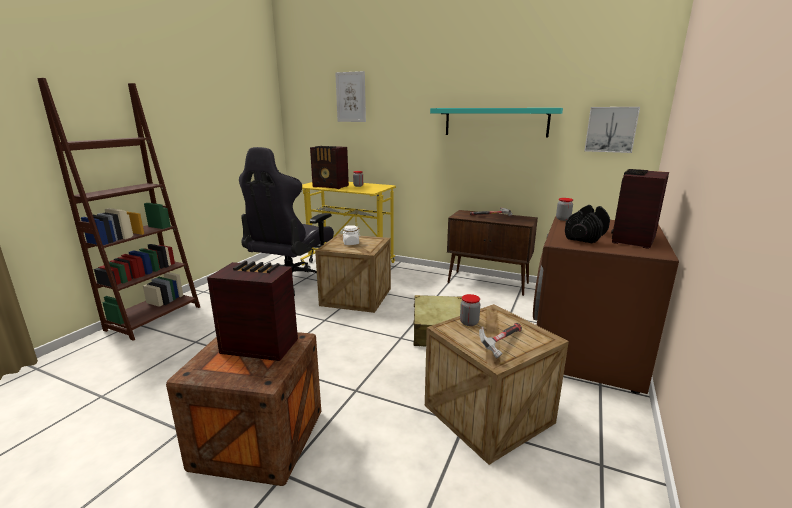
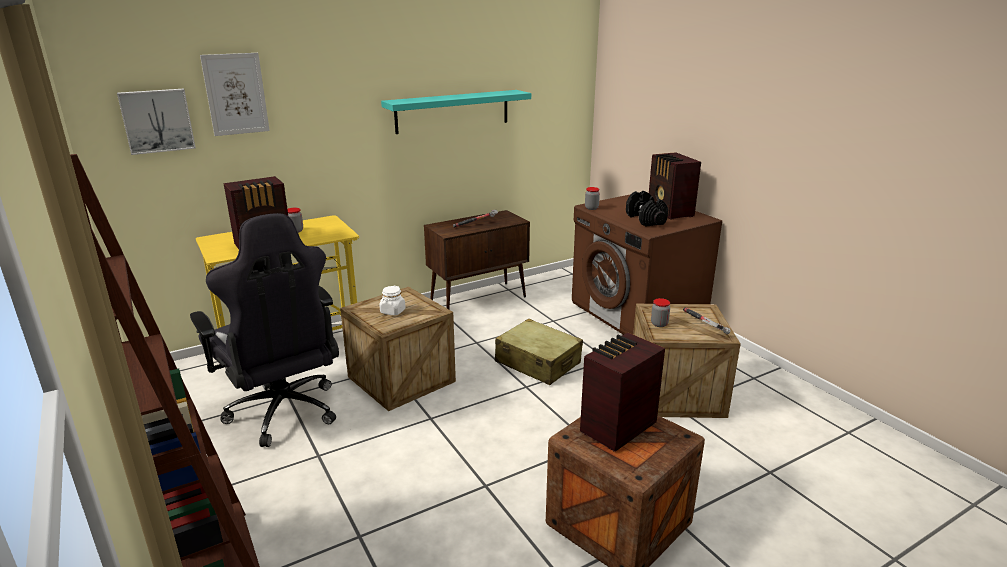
camera: 55 degrees left, 5 degrees up
(611, 129) = (557, 107): picture -> picture (157, 120)

